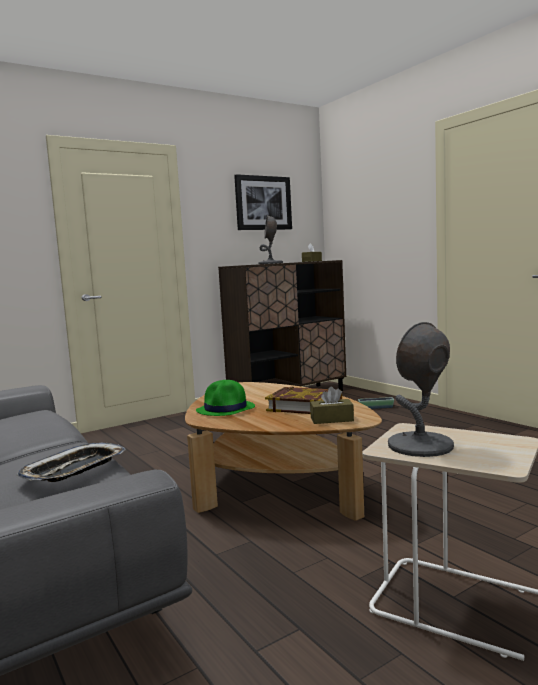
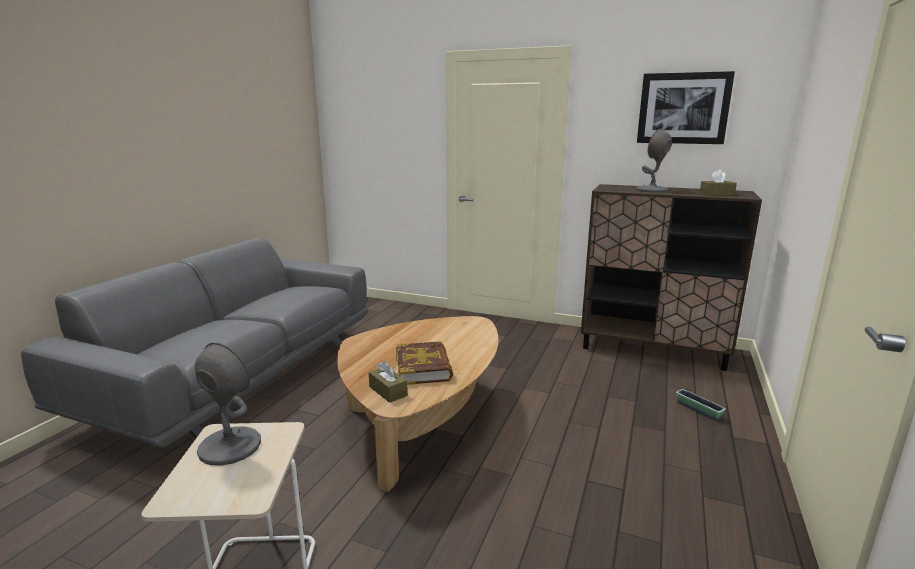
camera: 55 degrees right, 10 degrees up
(74, 470) = (203, 341): tray -> none
(226, 409) = (391, 340): green hat -> none

